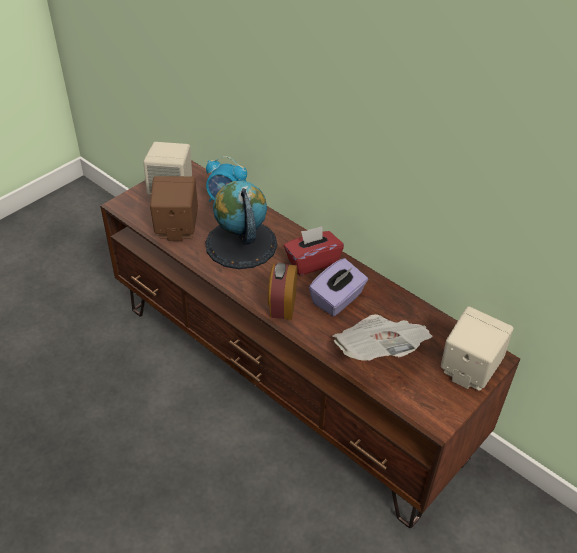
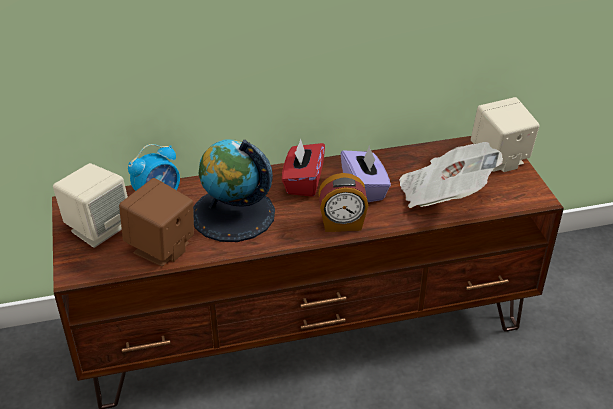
camera: 55 degrees left, 5 degrees down
(282, 306) = (342, 224): alarm clock -> alarm clock turned 45 degrees counterclockwise

